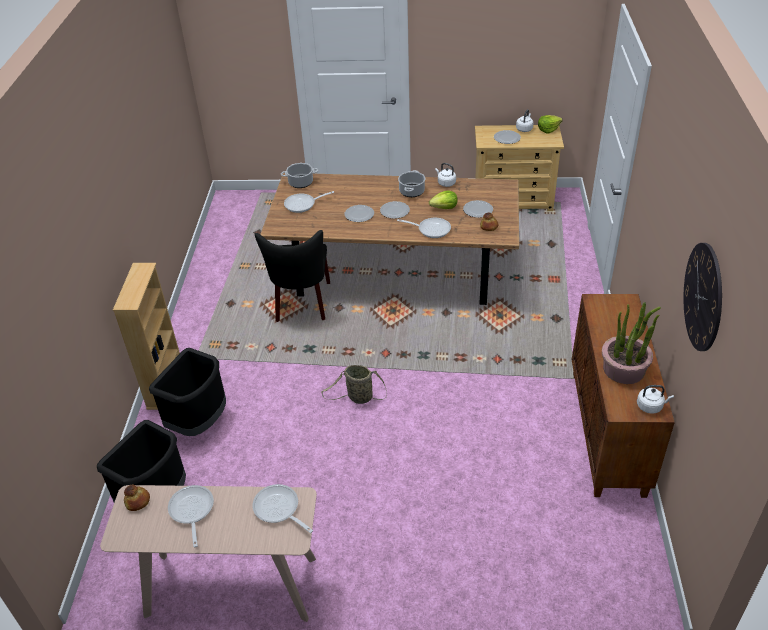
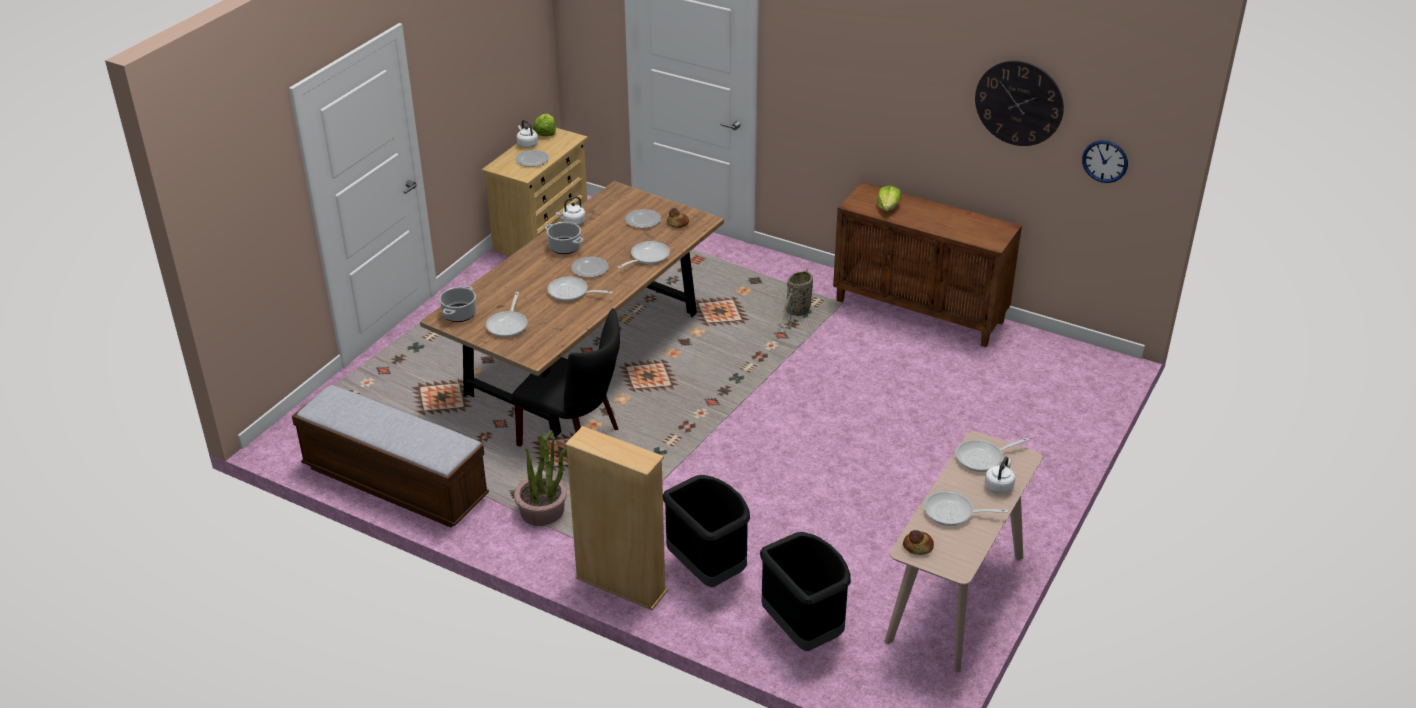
camera: 65 degrees left, 5 degrees down
(215, 253) = (395, 483): none -> bench
(358, 397) = (762, 441): basket -> basket (797, 312)
(359, 215) = (571, 293): plate -> frying pan
(444, 207) = (616, 237): lettuce -> lettuce (888, 207)
(624, 369) = (948, 223): potted plant -> potted plant (542, 511)
(651, 406) = (998, 228): white kettle -> white kettle (999, 486)
(721, 413) = (1105, 161): none -> wall clock

